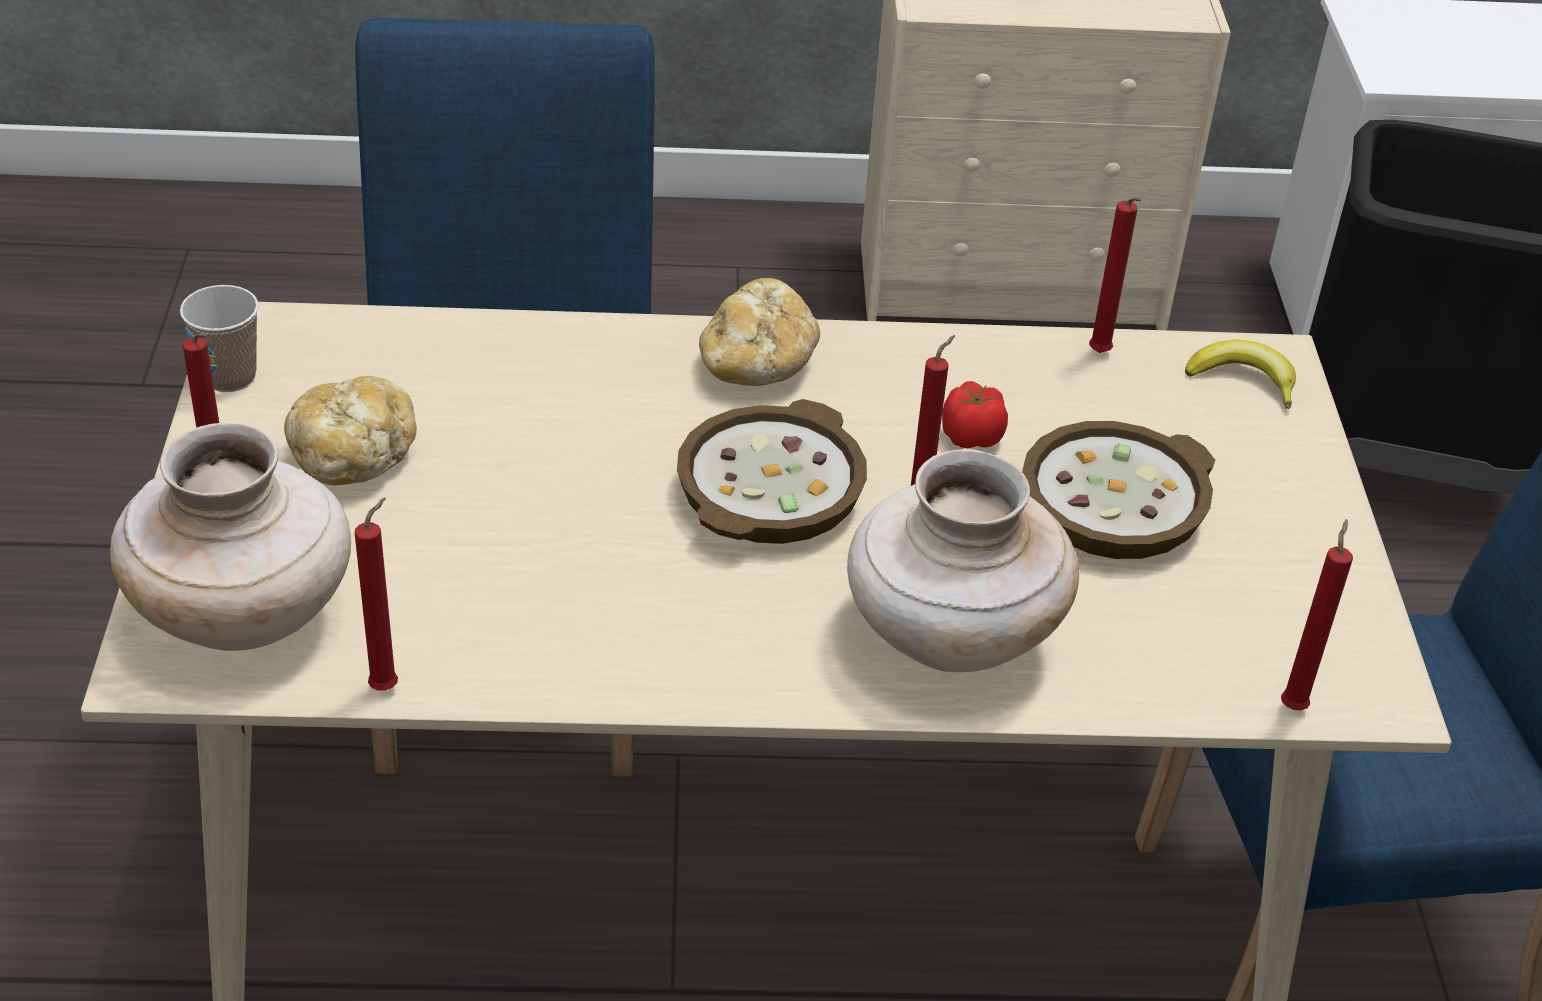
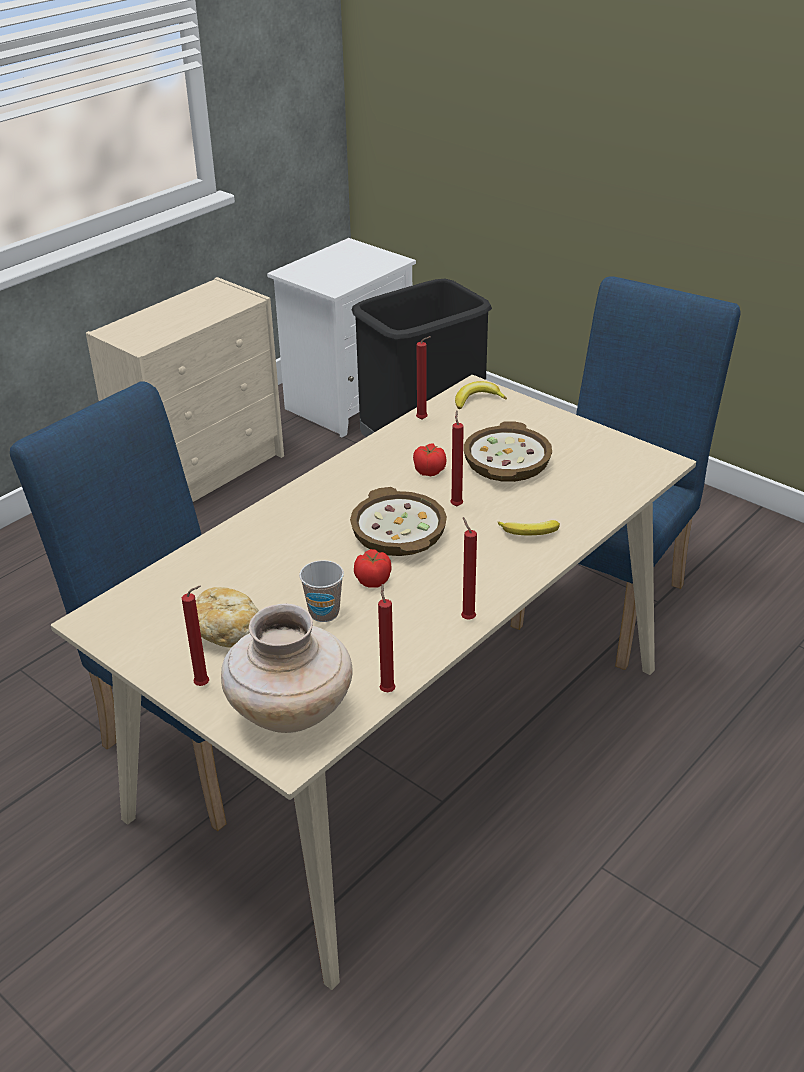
camera: 45 degrees left, 5 degrees down
(229, 377) = (118, 643): cup -> cup (324, 613)
(624, 531) = (373, 580): none -> tomato
(757, 364) = (318, 497): bread -> none
(950, 637) = (529, 533): beige vase -> banana
(1293, 705) = (646, 480): red candle -> red candle (467, 618)

